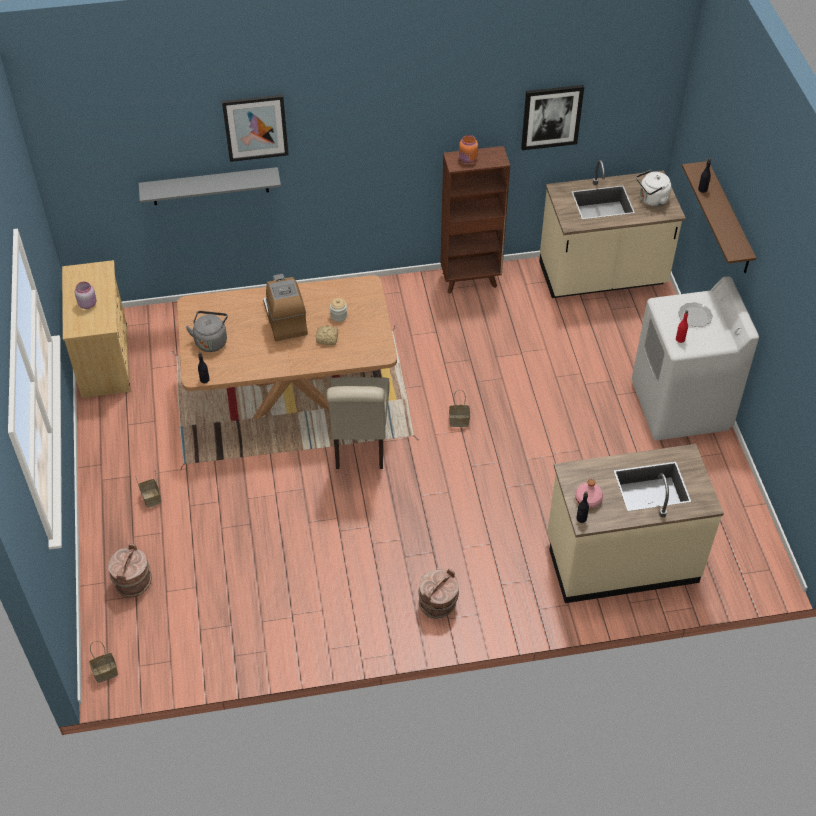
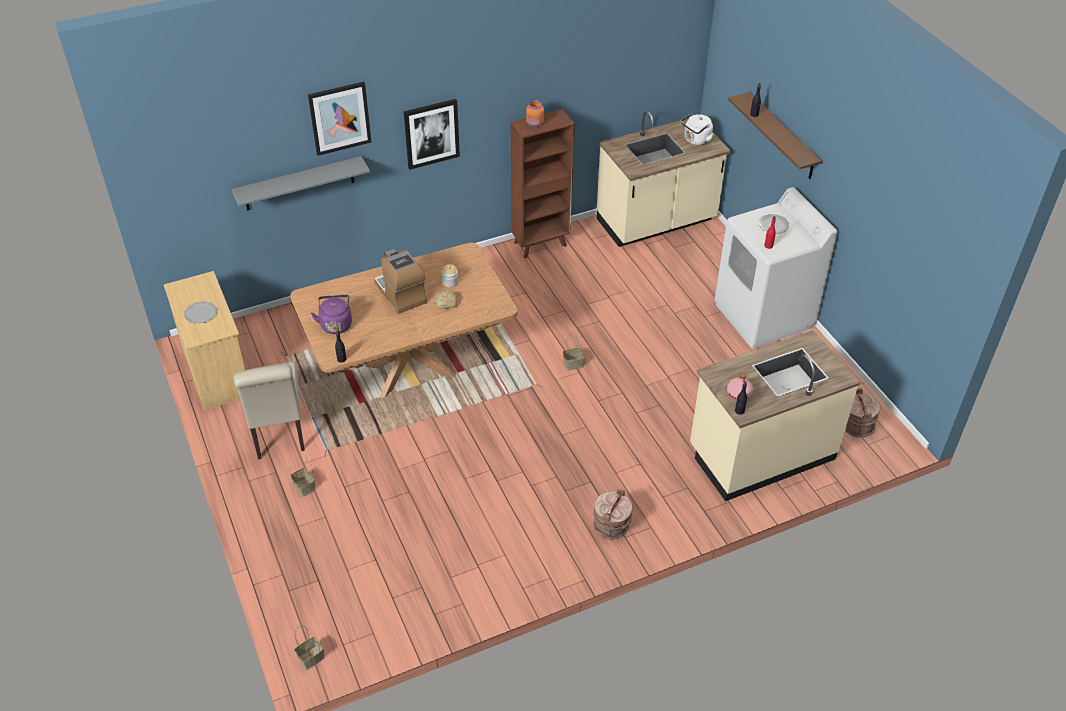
camera: 15 degrees left, 5 degrees down
(88, 304) = (201, 313): pink jar -> plate
(133, 582) = (311, 568): brown bucket -> brown bucket (856, 426)
(211, 341) = (336, 324): grey kettle -> purple kettle
(360, 445) = (489, 402): beige chair -> beige chair (278, 433)
(551, 116) = (600, 76): picture -> picture (431, 133)

